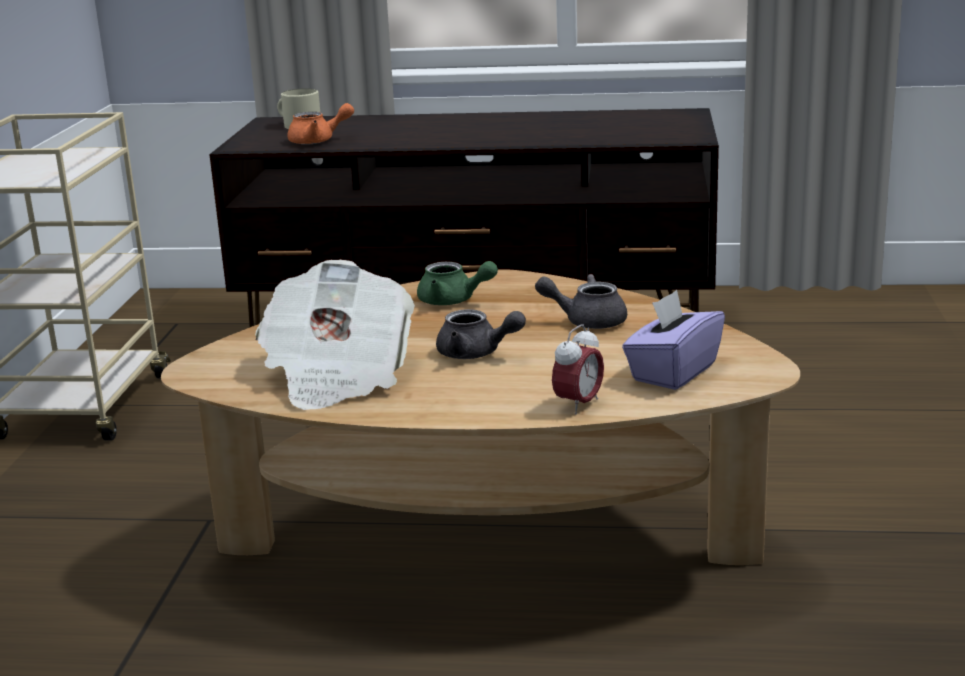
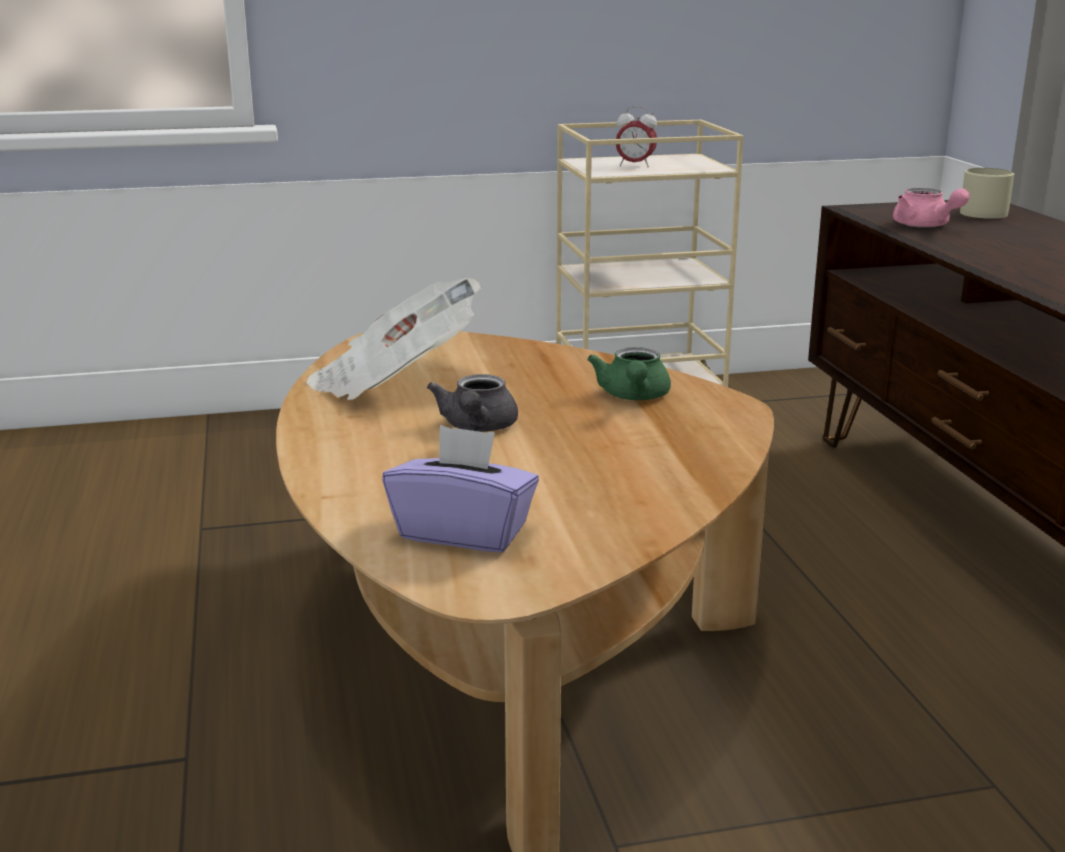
camera: 70 degrees right, 0 degrees up
(318, 141) = (925, 226): orange teapot -> pink teapot
(578, 405) = (346, 492): alarm clock -> alarm clock (635, 165)
(587, 321) = (614, 467): grey teapot -> none

